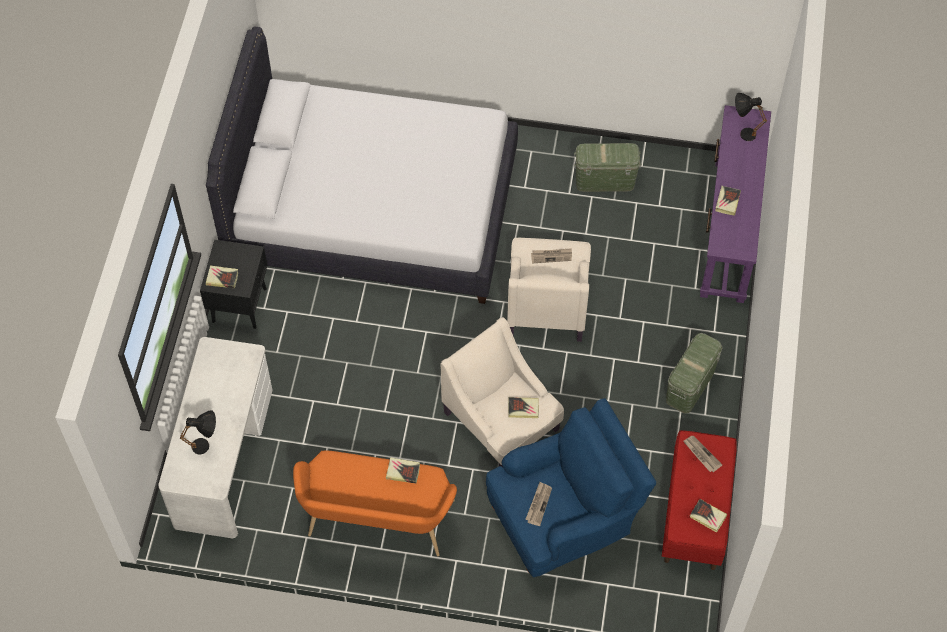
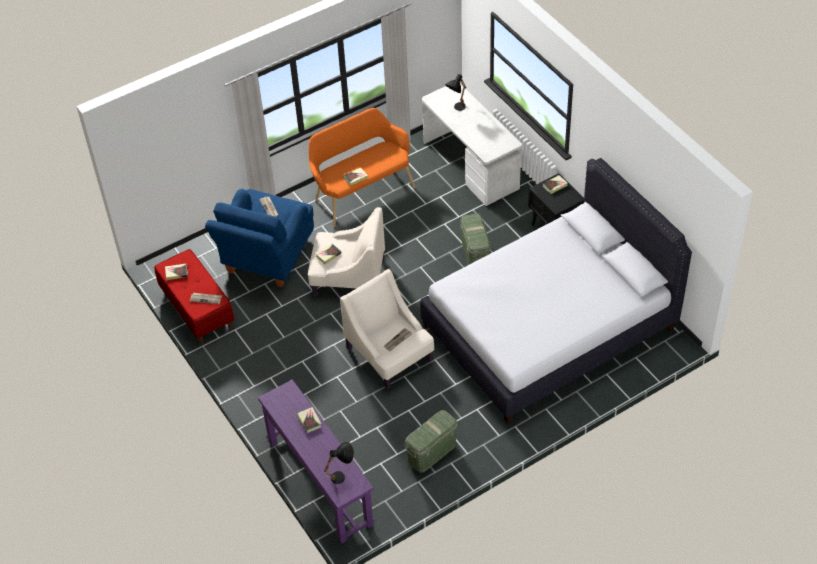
camera: 140 degrees right, 10 degrees down
(690, 385) = (259, 370): green storage box -> green storage box (475, 255)

